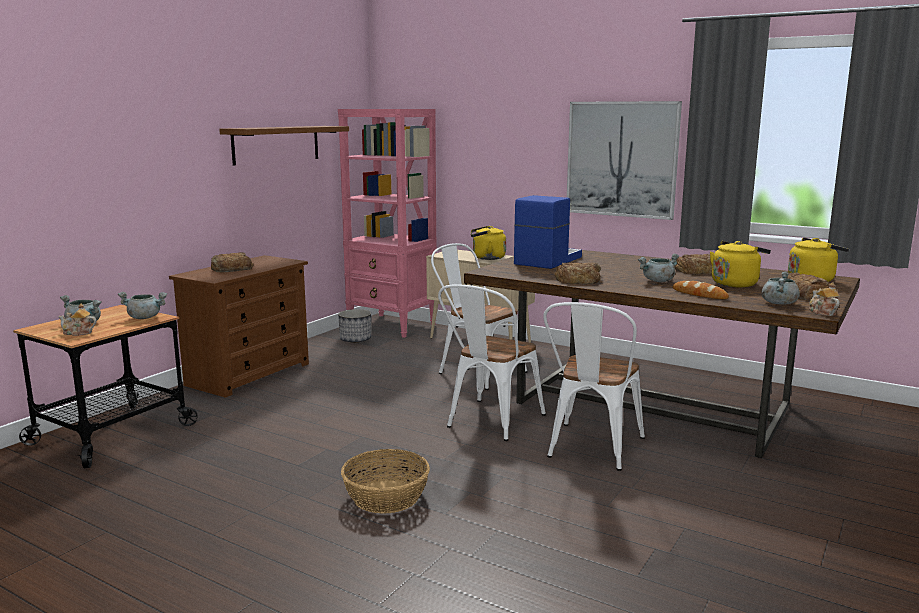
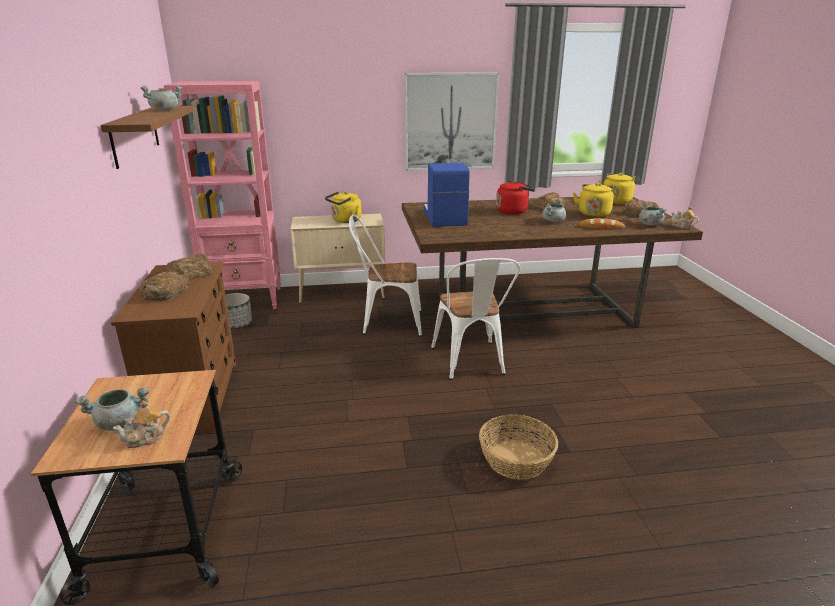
camera: 40 degrees left, 10 degrees up
(145, 318) = (179, 385): grey cooking pot -> grey cooking pot (165, 110)
(578, 280) = (510, 232): bread -> bread (190, 273)
(591, 450) = (559, 359): white chair -> none
(639, 267) = (513, 211): none -> red kettle

